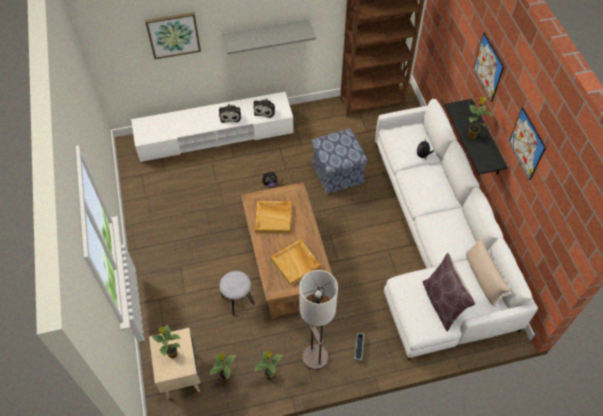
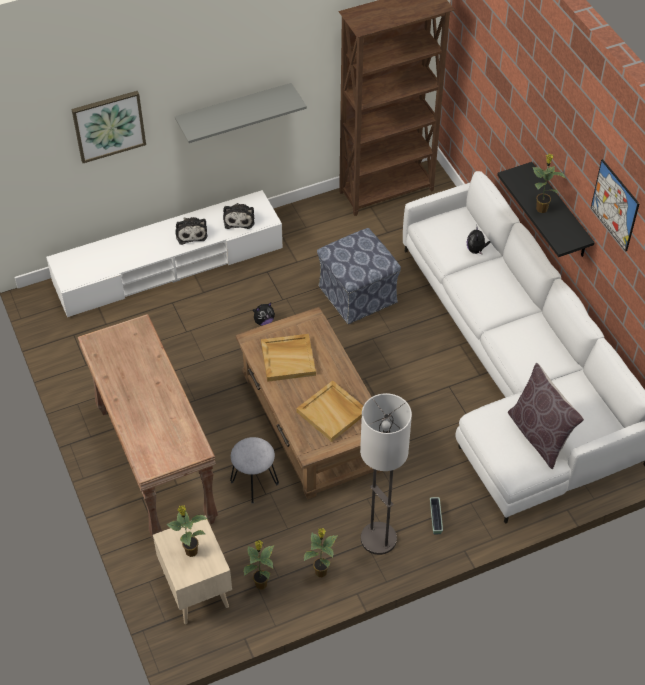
camera: 10 degrees left, 5 degrees down
(173, 277) = (155, 465): none -> brown console table
(482, 278) = (586, 397): beige pillow -> none
(488, 67) = (549, 116): picture -> none

